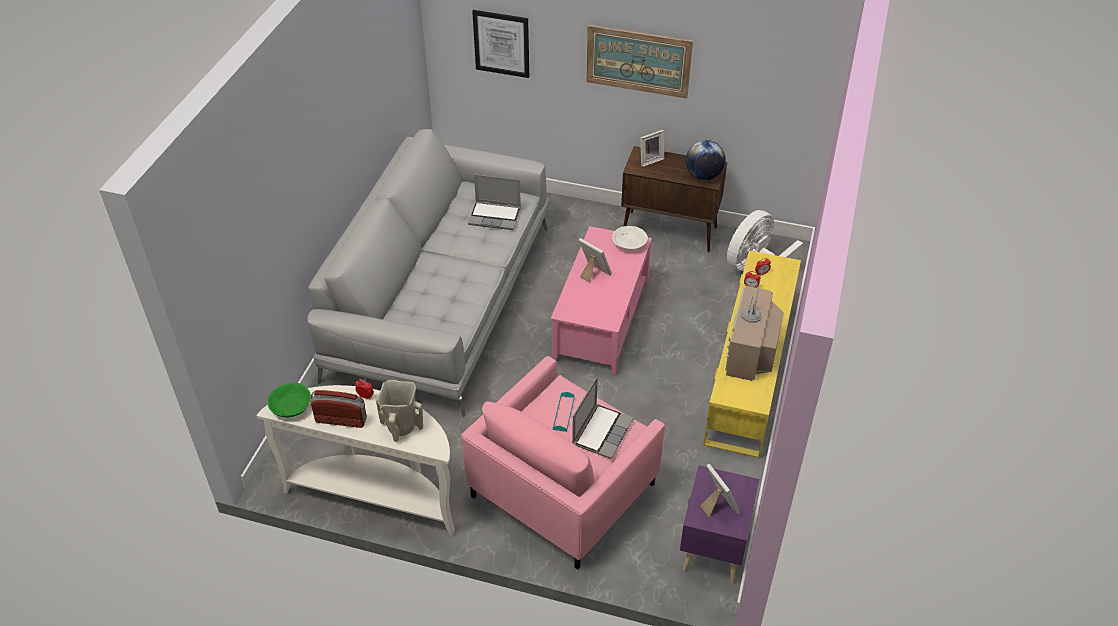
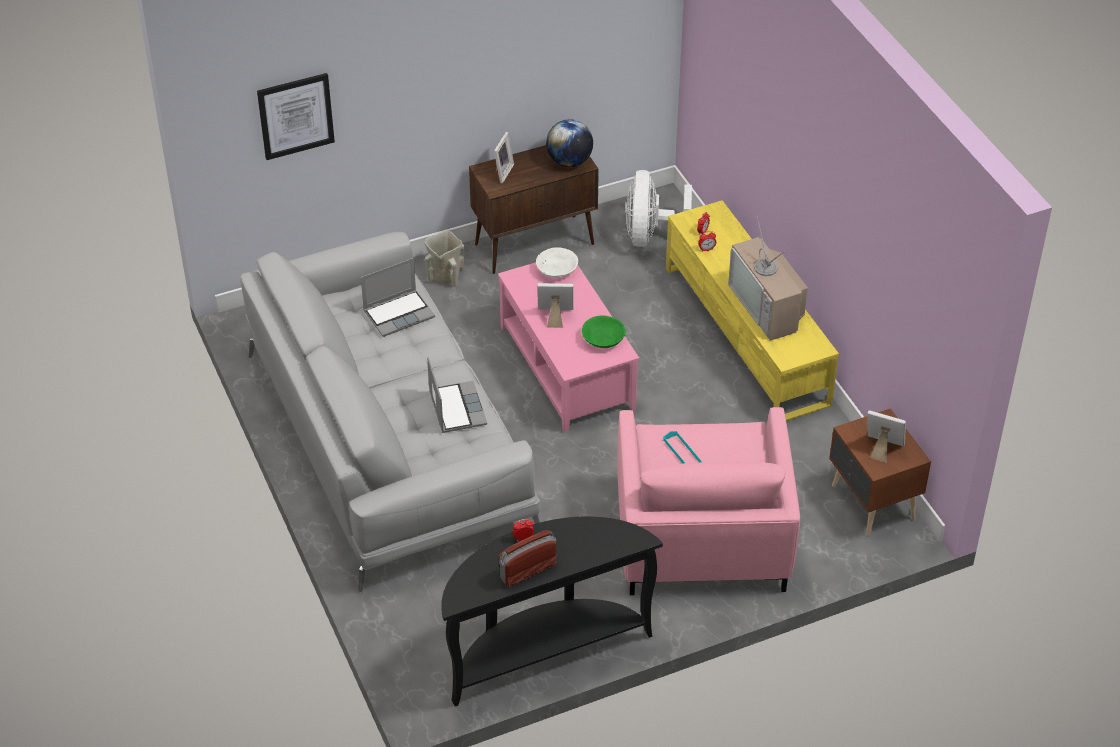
camera: 40 degrees left, 0 degrees up
(291, 407) = (466, 590): green bowl -> green bowl (602, 339)
(376, 494) = (543, 649): white console table -> black console table
(402, 425) = (586, 540): beige vase -> beige vase (445, 275)
(602, 431) = (732, 448): laptop -> laptop (456, 408)
(638, 61) = (462, 67): picture -> none
(712, 549) = (872, 503): purple nightstand -> brown nightstand

